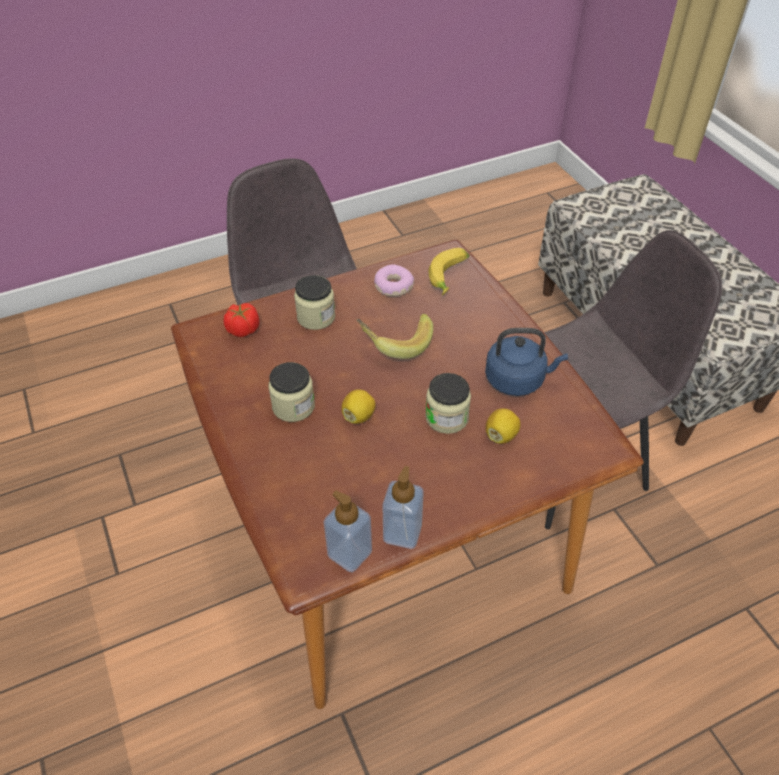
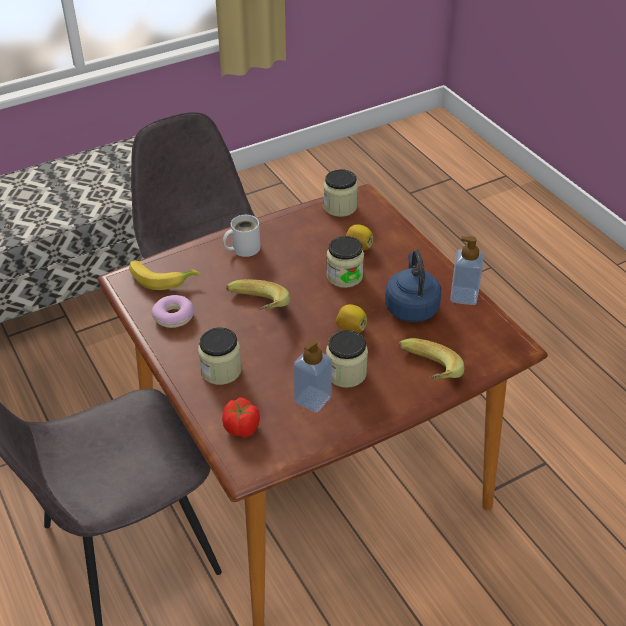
camera: 95 degrees left, 5 degrees down
(276, 473) = (425, 375): none -> banana
(349, 553) = (490, 323): soap dispenser -> soap dispenser (312, 399)
(498, 335) = (243, 248): none -> white mug
(517, 380) = (297, 238): blue kettle -> blue kettle (411, 306)
(582, 424) = (340, 207): none -> jar

